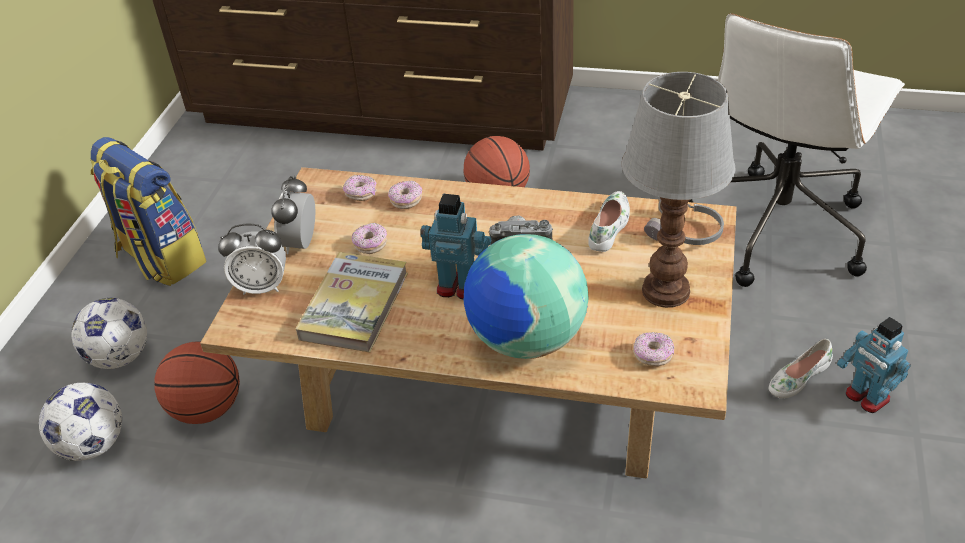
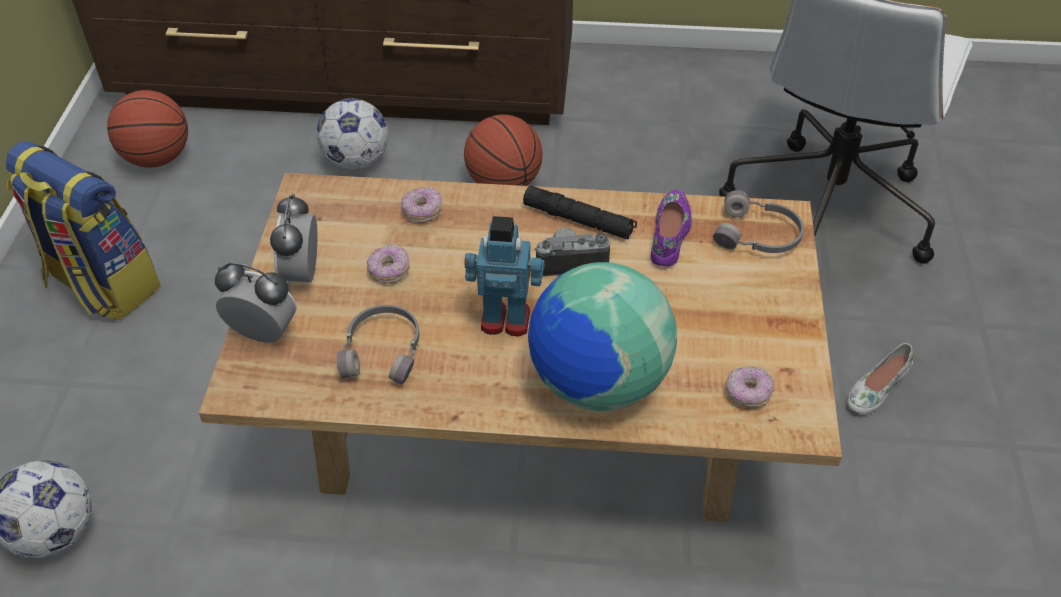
camera: 10 degrees left, 5 degrees up
(120, 357) = (71, 416): football -> football (357, 161)
(207, 408) = (193, 475): basketball -> basketball (157, 158)
(262, 286) = (263, 333): alarm clock -> alarm clock turned 150 degrees counterclockwise
(354, 305) = (384, 351): book -> grey headphones
(361, 194) = (365, 205): donut -> none
(534, 213) = (578, 220): none -> black flashlight
(610, 227) = (670, 234): white shoe -> purple shoe
(665, 289) = (747, 310): table lamp -> none
(866, 397) = (953, 406): toy robot -> none

